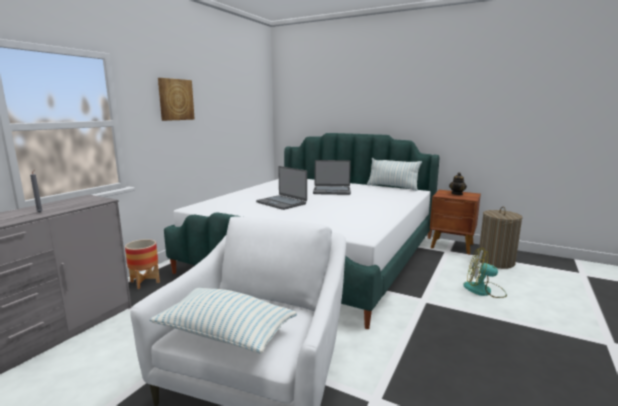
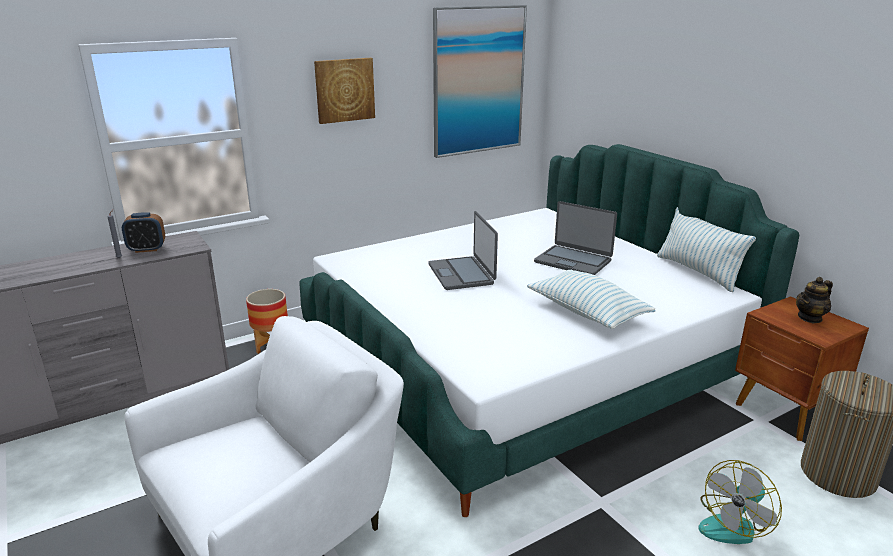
camera: 30 degrees right, 10 degrees up
(59, 206) = (147, 249): none -> alarm clock
(225, 333) = (199, 472): pillow -> pillow (587, 312)
(243, 103) = (478, 81): none -> picture
(484, 290) = (733, 524): fan -> fan turned 90 degrees counterclockwise

